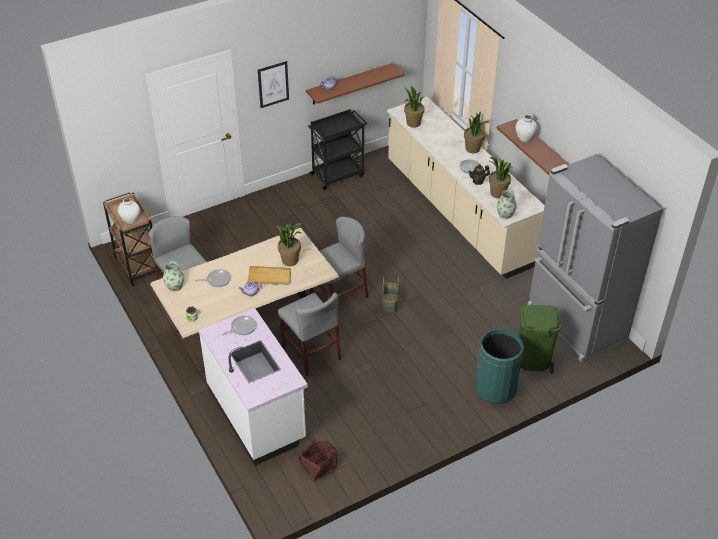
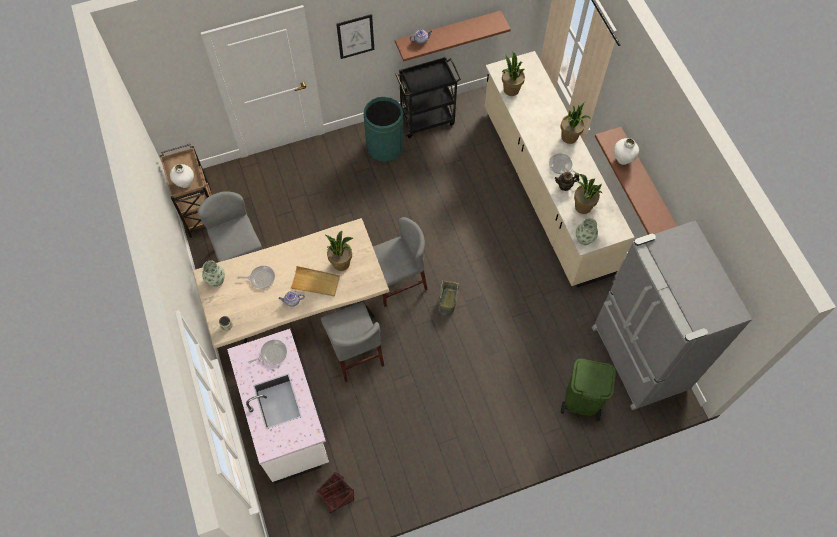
camera: 10 degrees right, 20 degrees up
(495, 388) = (534, 429): green trash can -> green trash can (385, 147)

